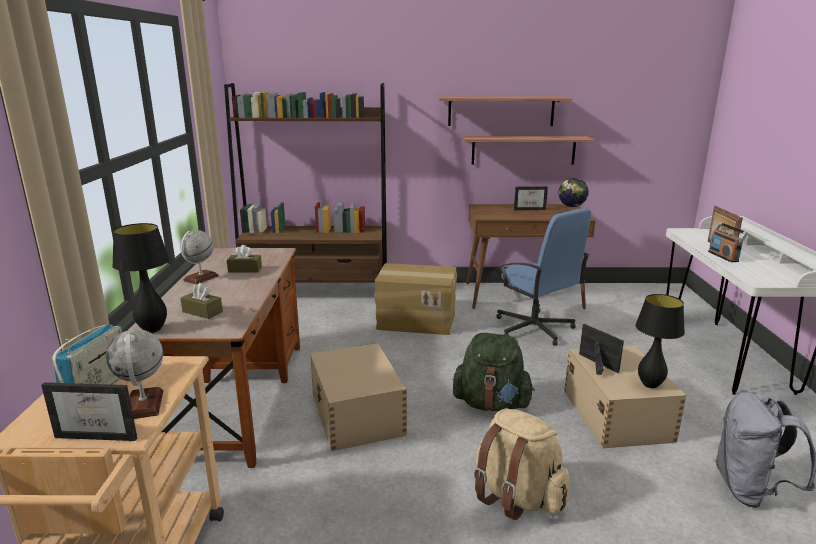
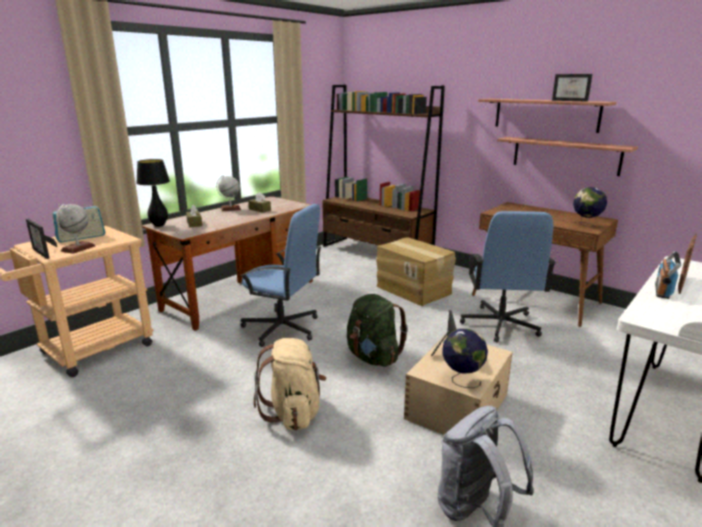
camera: 40 degrees right, 0 degrees up
(357, 415) = (282, 328): beige storage box -> blue office chair
(529, 209) = (553, 214): picture frame -> picture frame (571, 101)
(650, 385) = (461, 380): black table lamp -> globe

